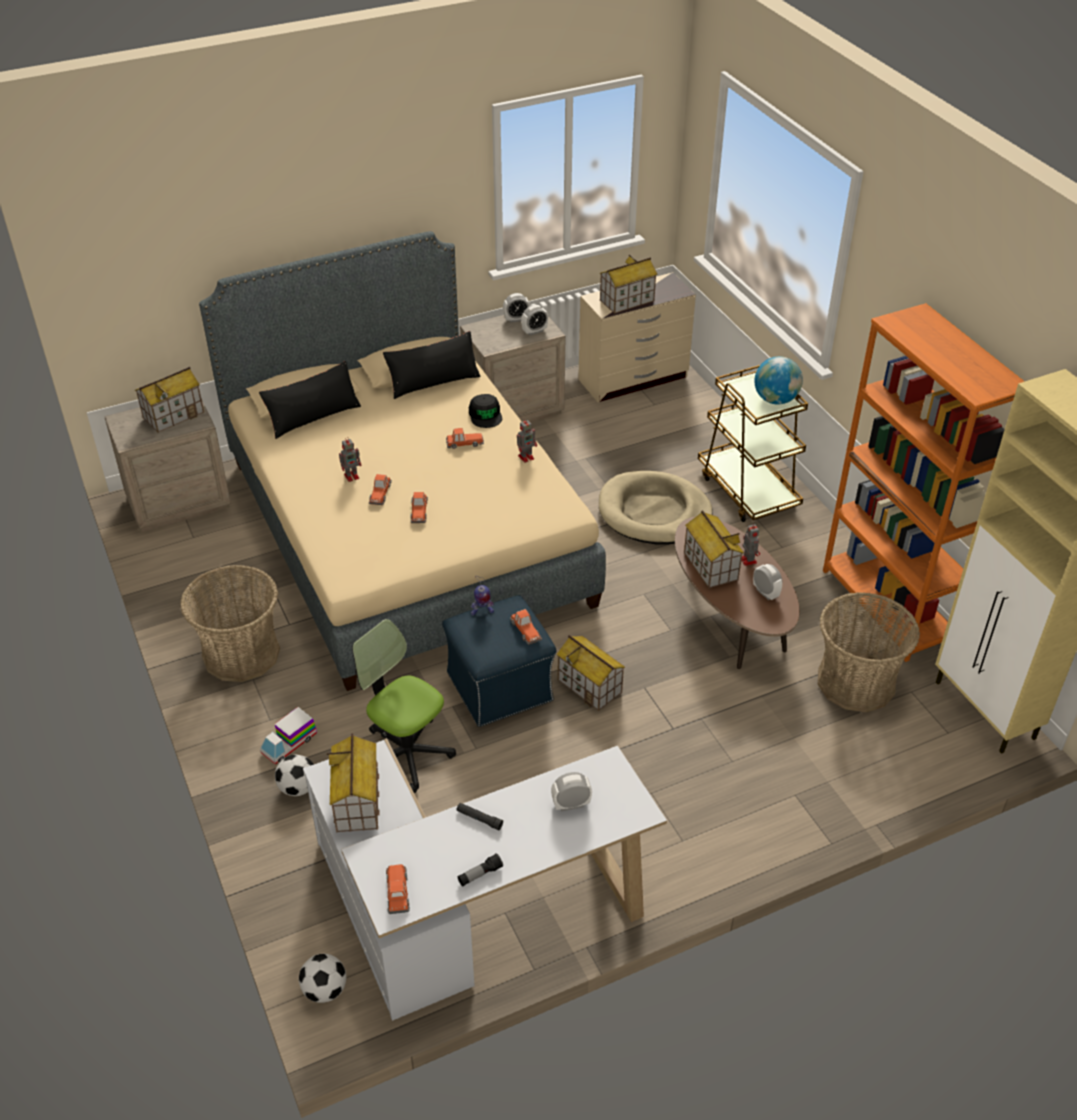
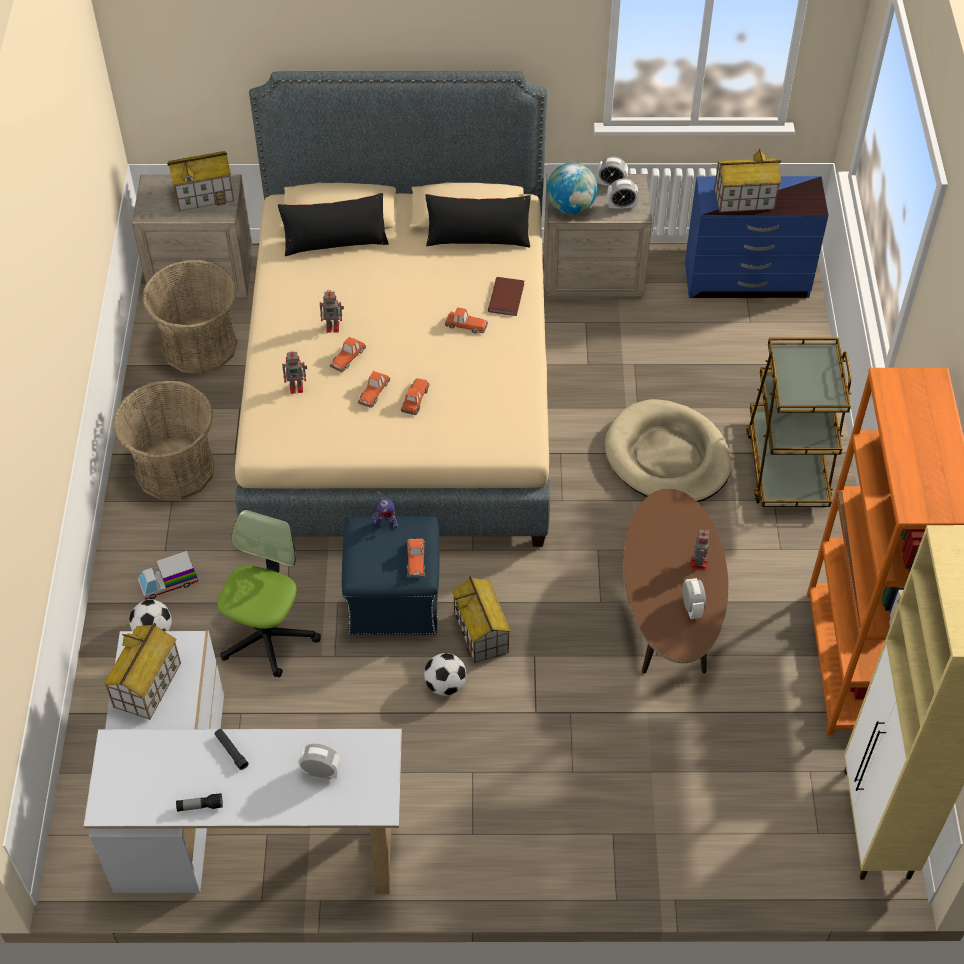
camera: 25 degrees right, 10 degrees up
(325, 990) = (75, 838): football -> football (445, 685)
(397, 892) = (121, 792): toy car -> toy car (415, 399)
(406, 754) = (267, 636): office chair -> office chair turned 45 degrees clockwise
(485, 415) = (507, 297): black cap -> brown book
(526, 457) = (519, 364): toy robot -> toy robot (297, 387)
(634, 379) = (747, 281): beige dresser -> blue dresser
(710, 566) = (653, 554): toy house -> none
(775, 399) = (821, 387): globe -> globe (571, 207)
(856, 682) = (757, 737): basket -> basket (200, 346)

